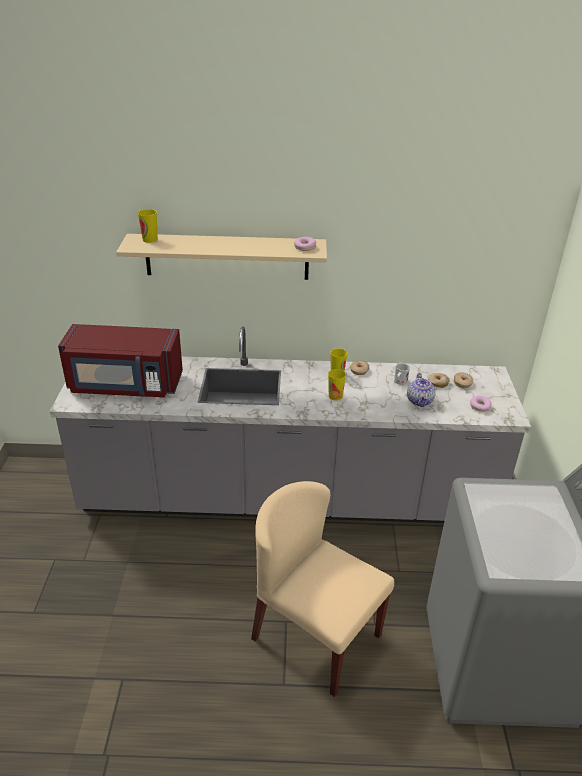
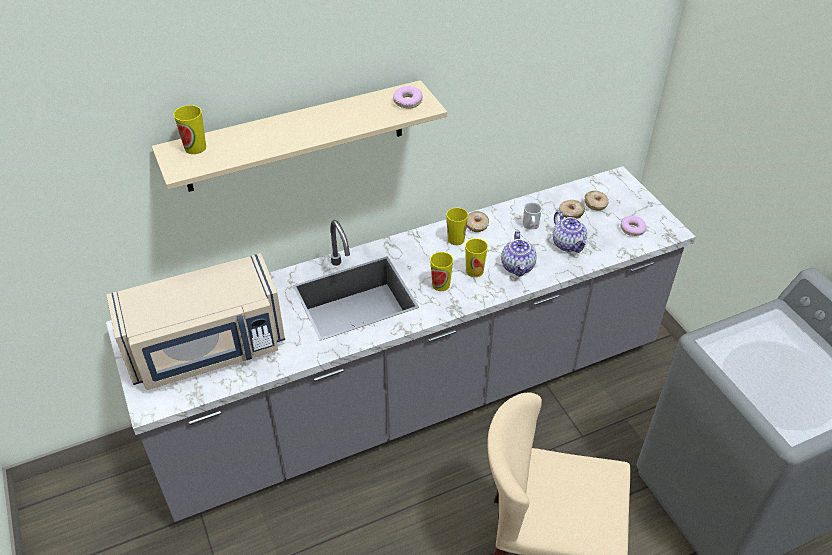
camera: 25 degrees left, 10 degrees up
(125, 385) = (207, 349): red microwave -> beige microwave
(304, 397) = (441, 284): none -> cup
(369, 403) = (518, 267): none -> teapot

